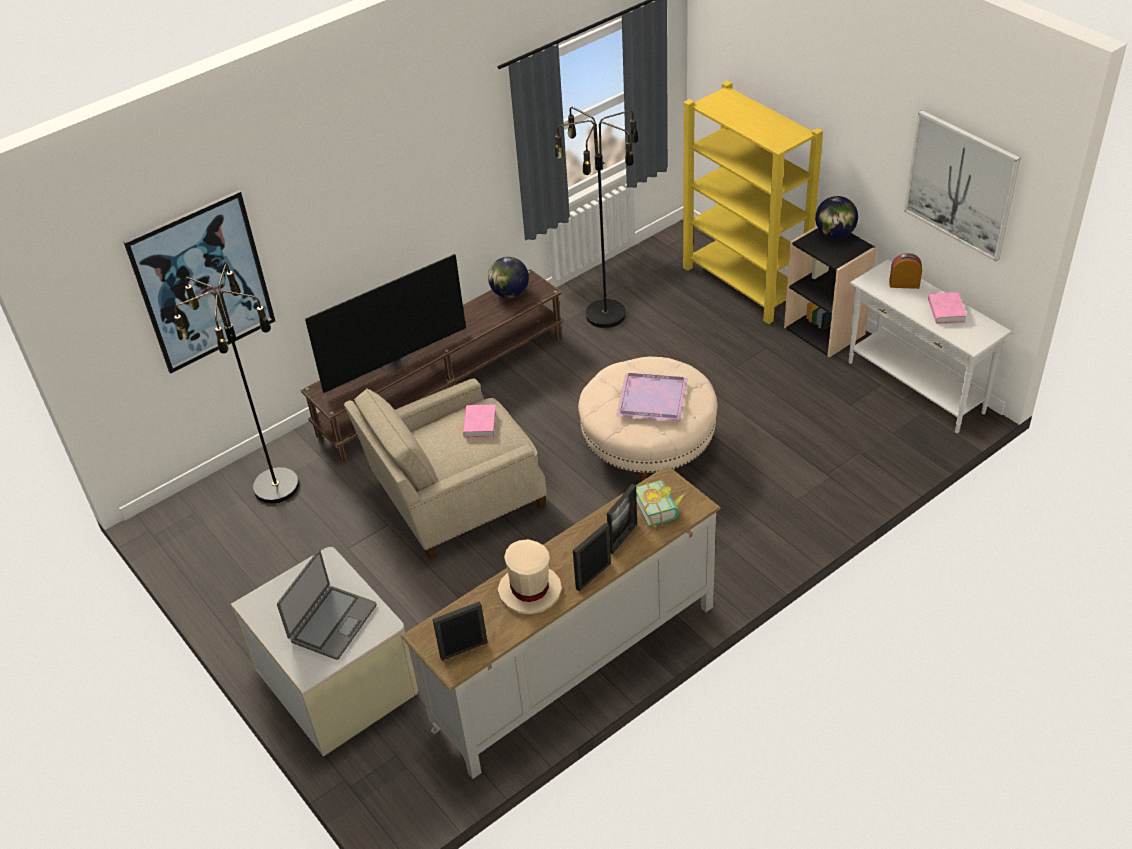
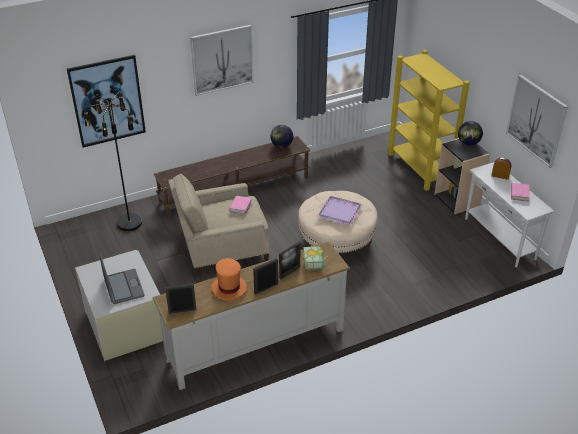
camera: 10 degrees right, 5 degrees down
(332, 623) = (123, 287): laptop -> laptop turned 60 degrees counterclockwise
(389, 166) = (222, 60): none -> picture
(393, 359) = (207, 167): television -> none
(529, 591) = (229, 289): beige hat -> orange hat
(605, 315) = (335, 170): floor lamp -> none

